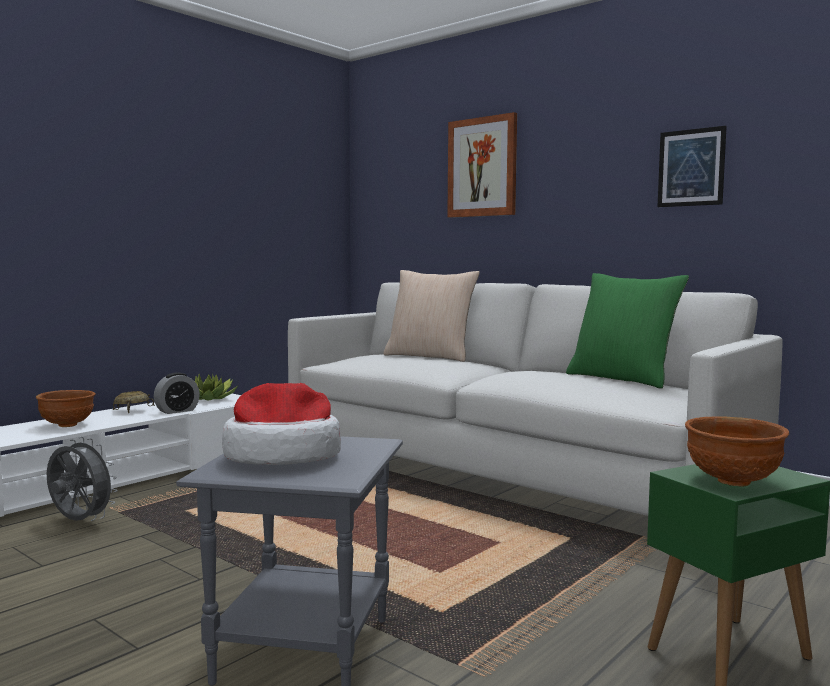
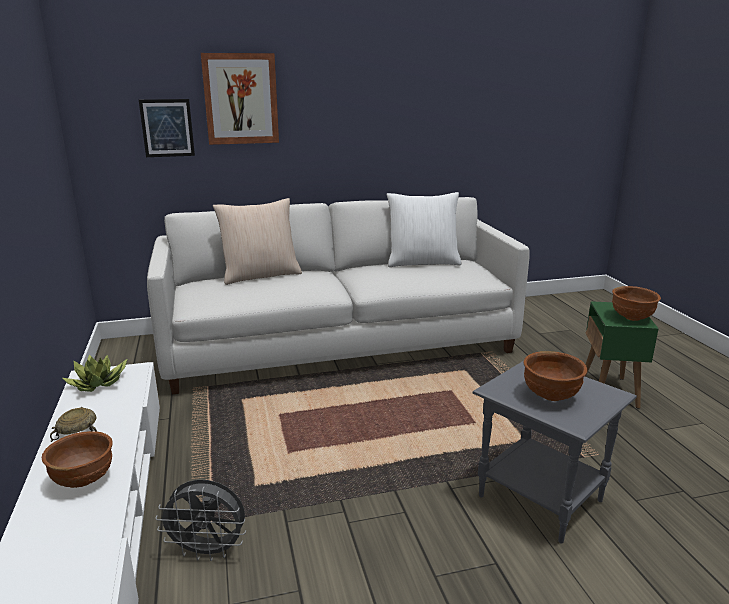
camera: 55 degrees left, 15 degrees up
(79, 522) = (208, 551): grey fan -> grey fan turned 150 degrees counterclockwise
(177, 411) = (123, 409): alarm clock -> none
(283, 456) = (550, 396): hat -> brown bowl
(622, 379) = (422, 262): green pillow -> white pillow
(691, 167) = (415, 111): picture -> picture (167, 128)

